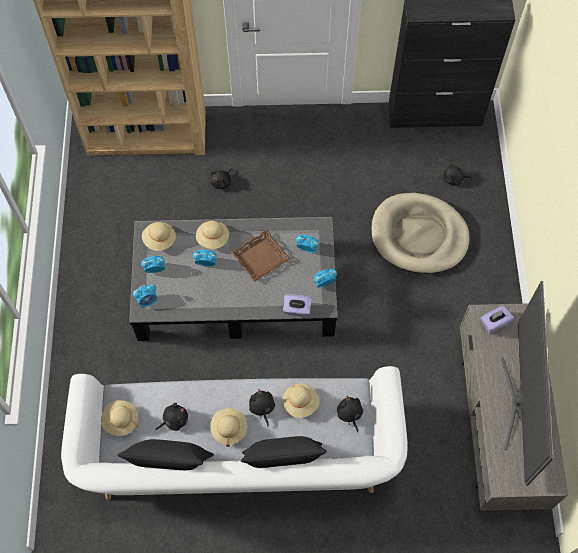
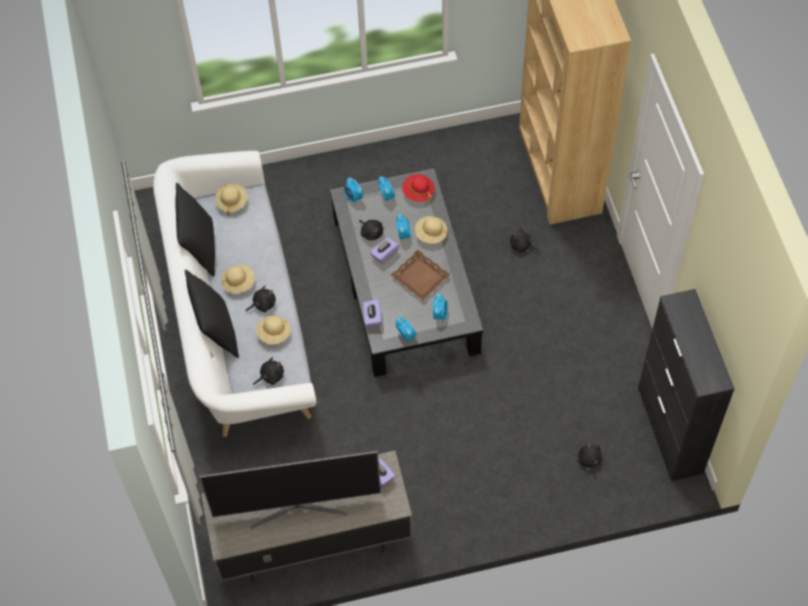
camera: 80 degrees right, 5 degrees down
(159, 240) = (418, 192): beige hat -> red hat
(174, 420) = (239, 240): black plush toy -> black plush toy (371, 233)
(225, 285) = (384, 255): none -> purple tissue box
(419, 236) = (508, 436): beige dog bed -> none

